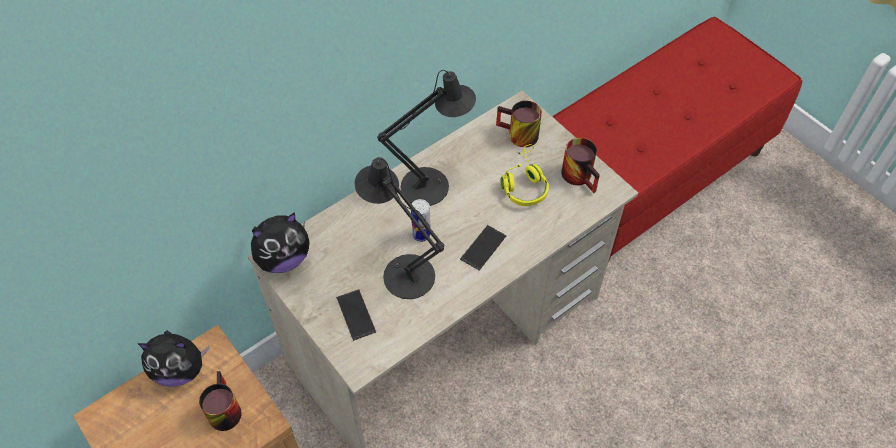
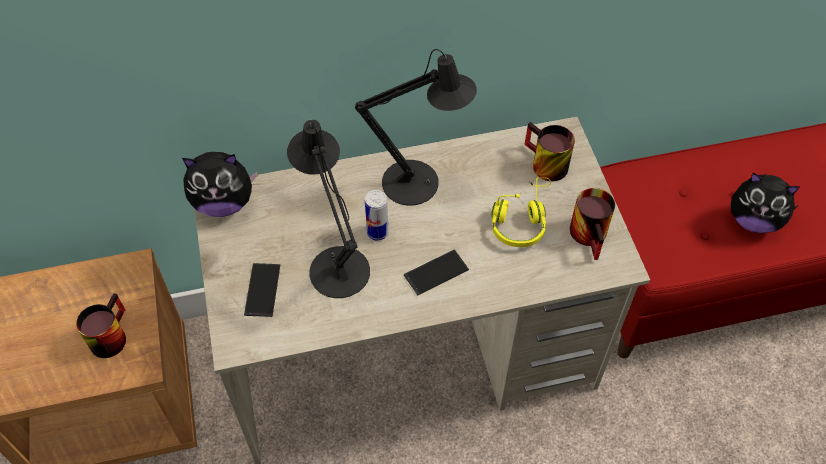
camera: 25 degrees right, 0 degrees up
(180, 370) = (92, 279): plush toy -> plush toy (753, 220)

